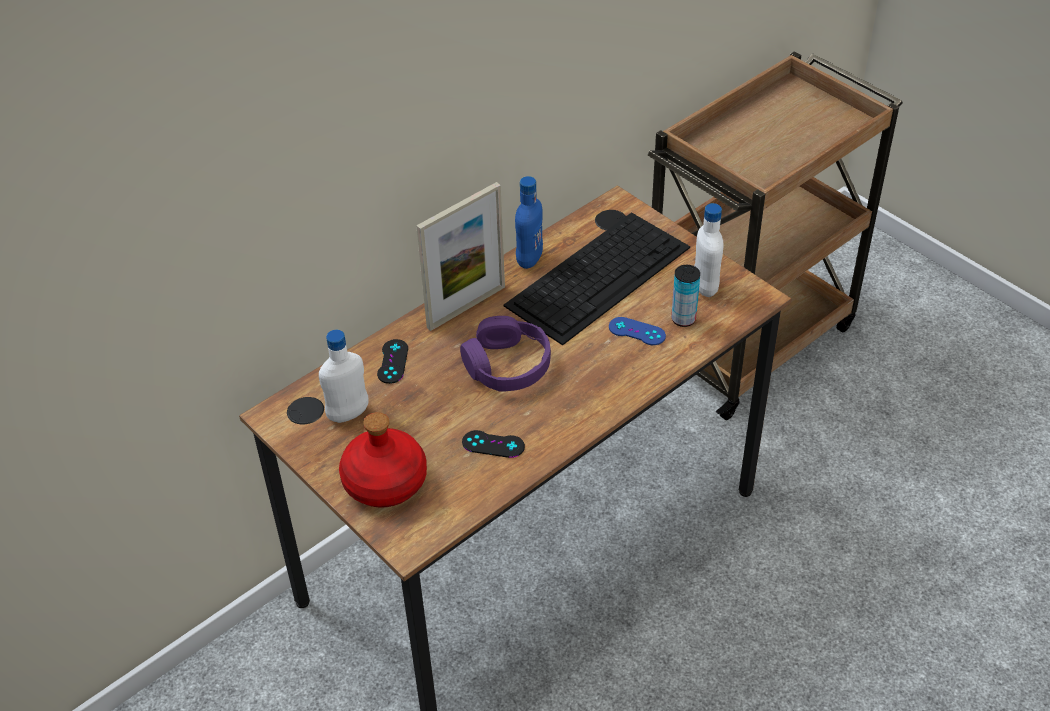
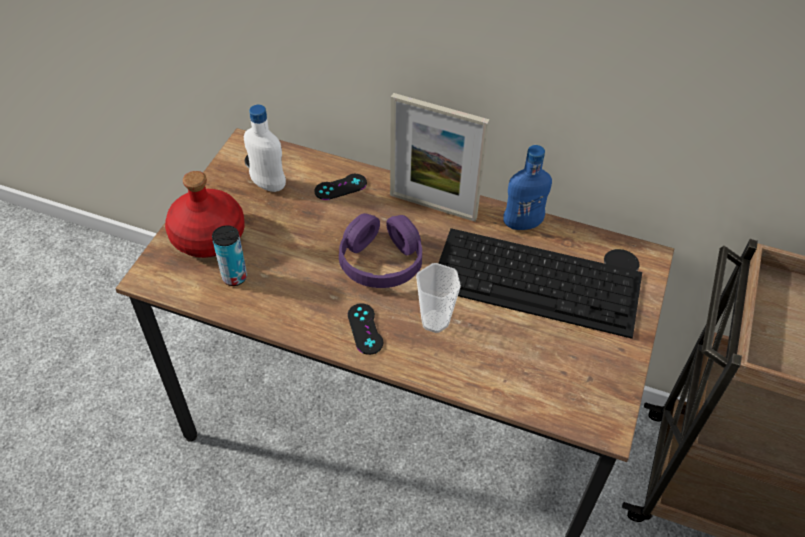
camera: 60 degrees right, 5 degrees up
(493, 444) = (283, 288): black game controller -> black game controller (365, 329)
(599, 355) = (435, 321): none -> cup
(637, 331) = (485, 339): blue game controller -> none
(683, 319) = (527, 370): can -> can (234, 277)
(705, 287) = (586, 372): white bottle -> none

